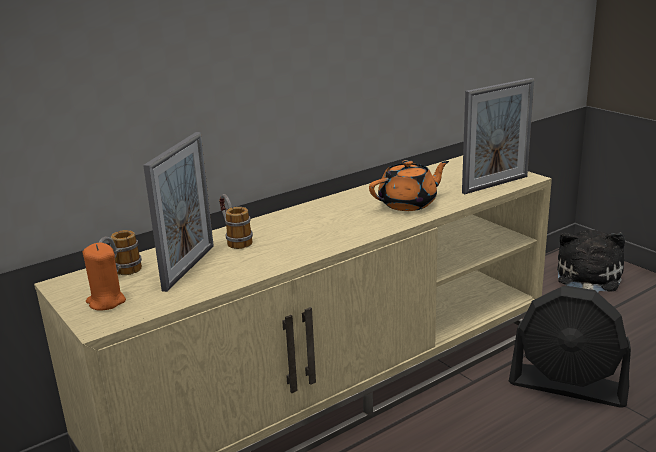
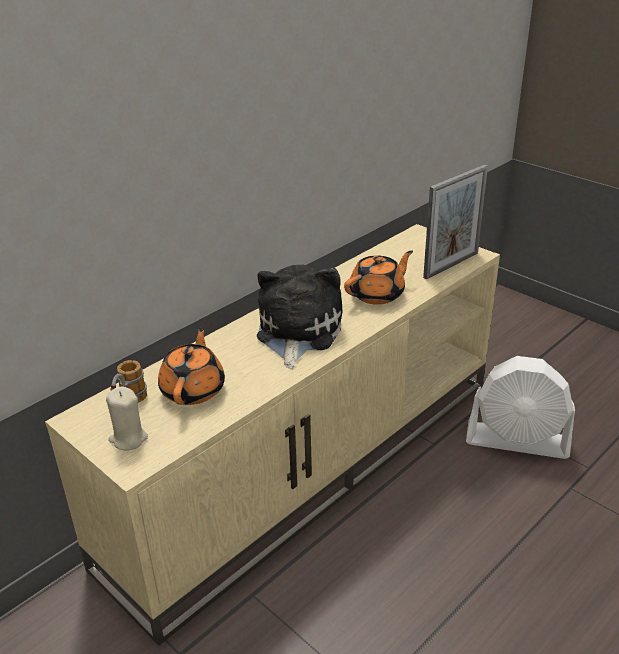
camera: 10 degrees left, 10 degrees up
(106, 302) = (128, 439): orange candle -> beige candle
(189, 267) = (193, 389): picture frame -> orange teapot
(234, 239) = (225, 350): mug -> none
(568, 386) = (517, 441): black fan -> white fan
(587, 279) = (516, 325): plush toy -> plush toy (297, 332)

